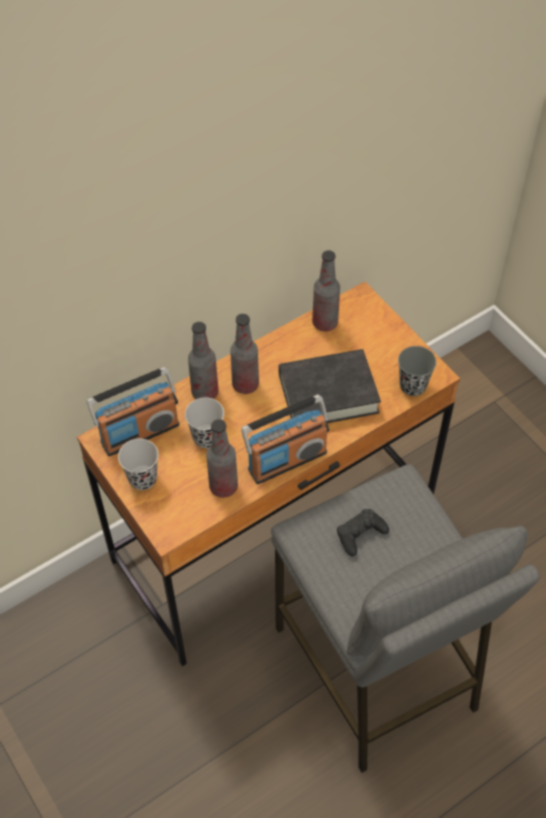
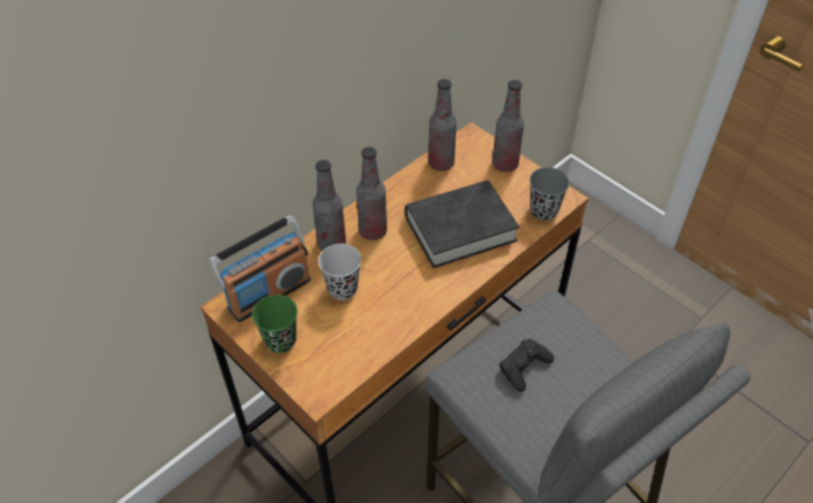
camera: 10 degrees left, 5 degrees down
(142, 478) = (280, 340): black cup -> green cup
(223, 486) = (370, 336): bottle -> bottle (505, 164)
(286, 460) = (432, 300): radio -> none

